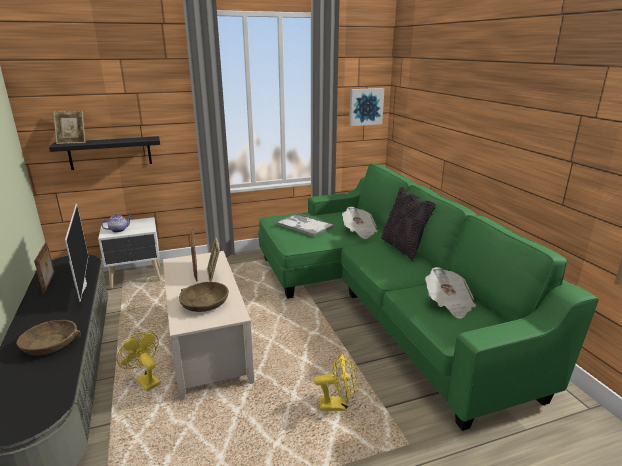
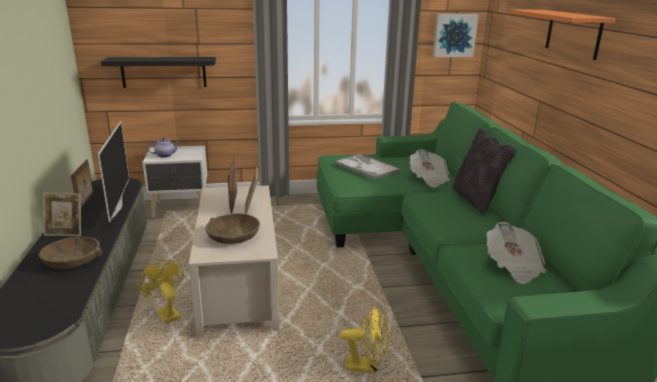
camera: 10 degrees right, 0 degrees up
(72, 142) = (125, 58): picture frame -> picture frame (65, 233)
(470, 105) = (573, 33): none -> orange shelf

